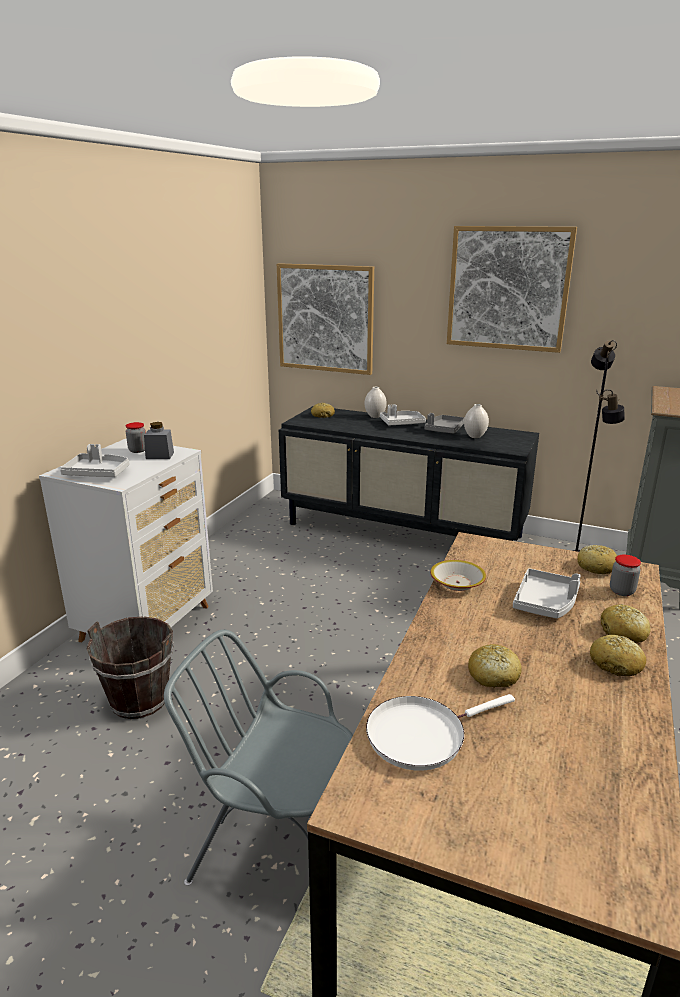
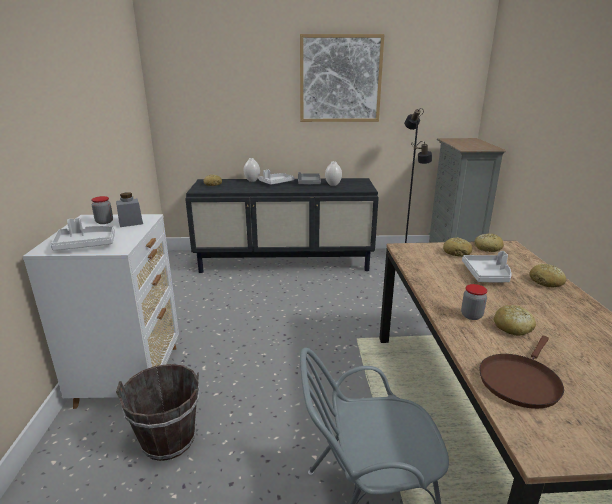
camera: 25 degrees left, 0 degrees up
(325, 318) = (201, 109): picture -> none
(421, 735) = (519, 381): white frying pan -> brown frying pan
(457, 583) = (423, 275): bowl -> none
(616, 664) = (565, 301): bread -> bread (457, 253)
(622, 591) = (517, 259): jar -> jar (471, 315)

